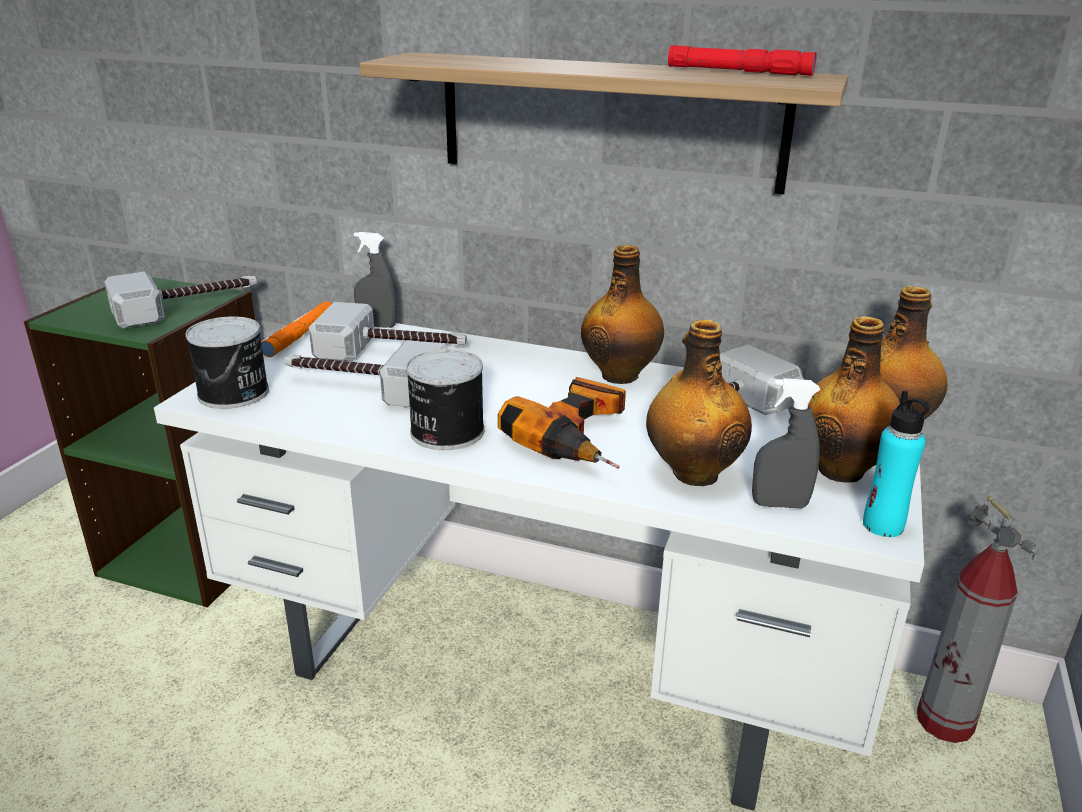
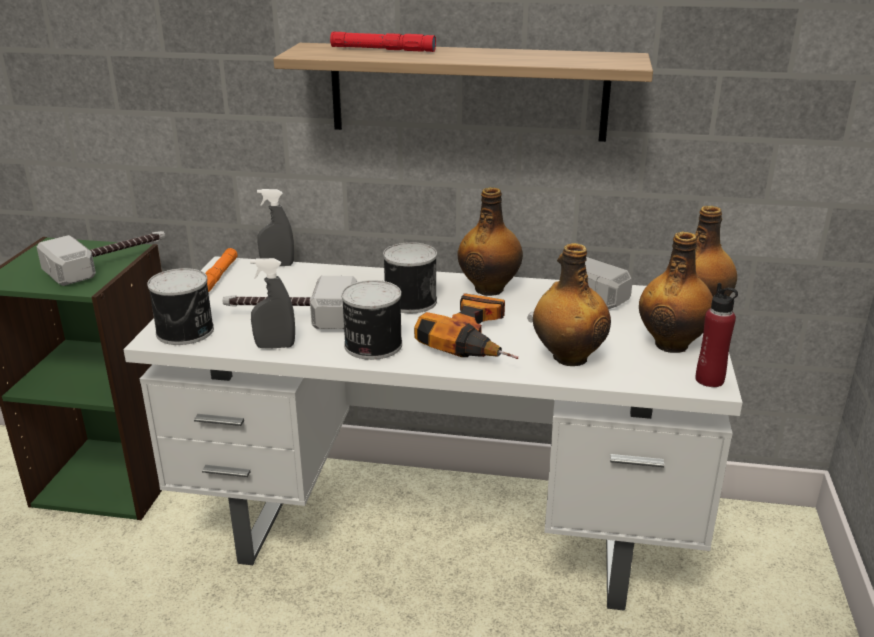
camera: 10 degrees left, 0 degrees up
(393, 351) = (301, 285): hammer -> none
(514, 381) = (409, 301): none -> can
(739, 71) = (570, 54): red flashlight -> red flashlight (383, 49)
(779, 504) = (635, 373): grey spray bottle -> grey spray bottle (275, 346)
(883, 526) = (709, 380): turquoise bottle -> red bottle
(945, 722) = (749, 529): fire extinguisher -> none

